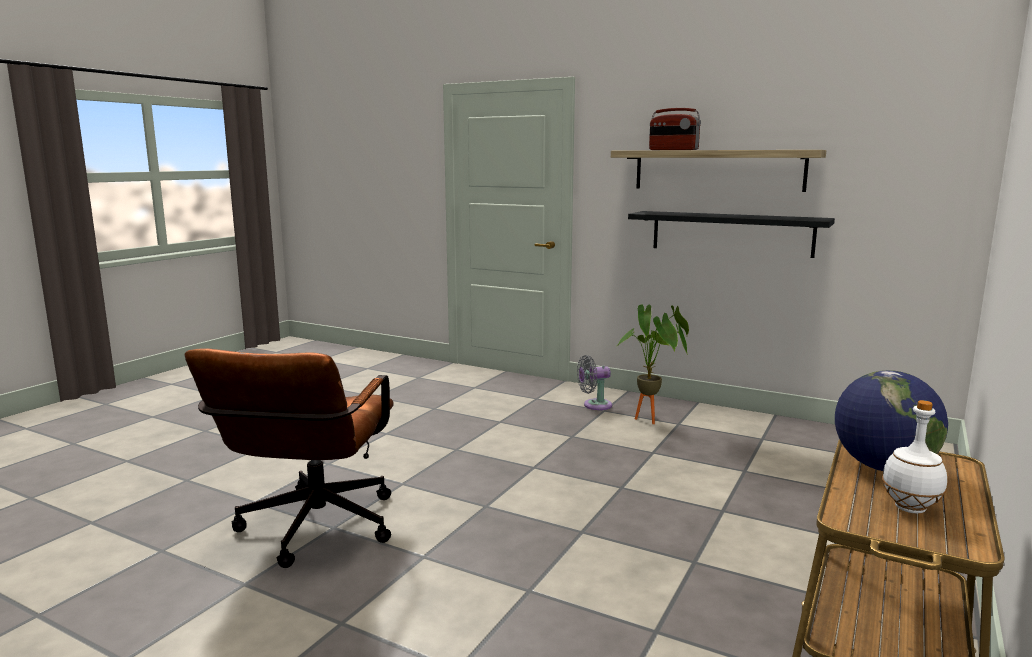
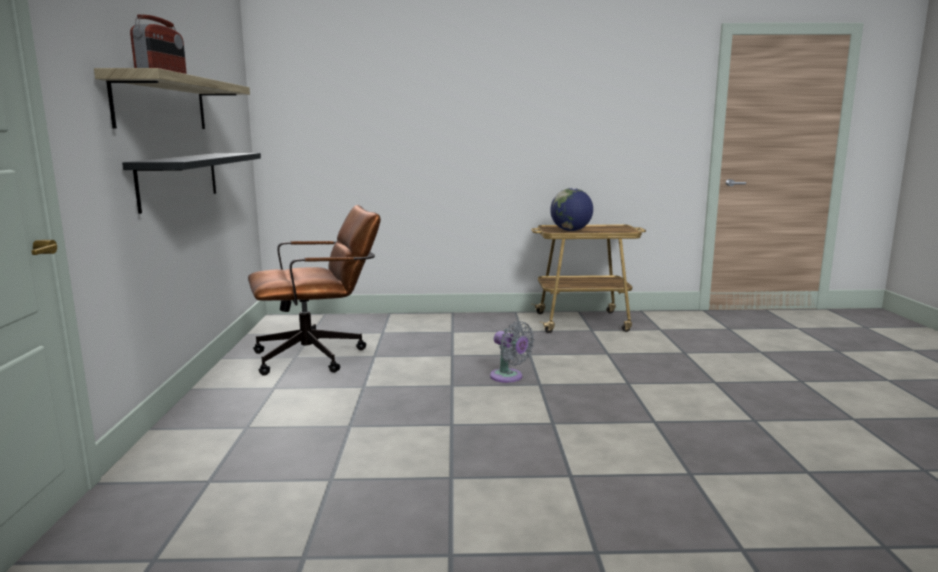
camera: 120 degrees left, 0 degrees up
(312, 532) = (713, 479): brown office chair -> brown office chair (319, 356)
(594, 405) = (226, 436): grey fan -> grey fan (509, 377)
(653, 421) = (271, 398): potted plant -> none
(909, 508) = (604, 229): white bottle -> none

